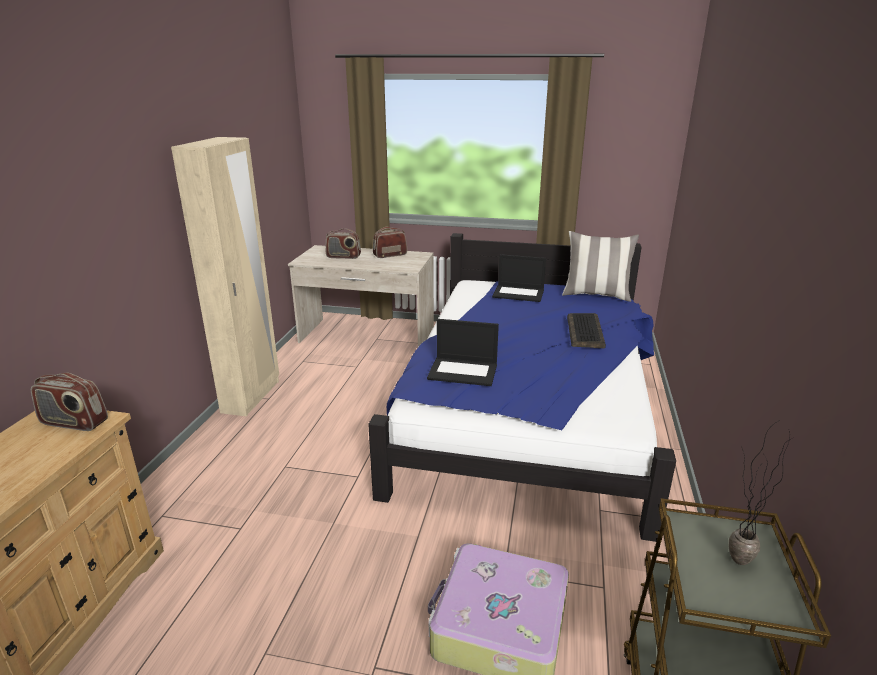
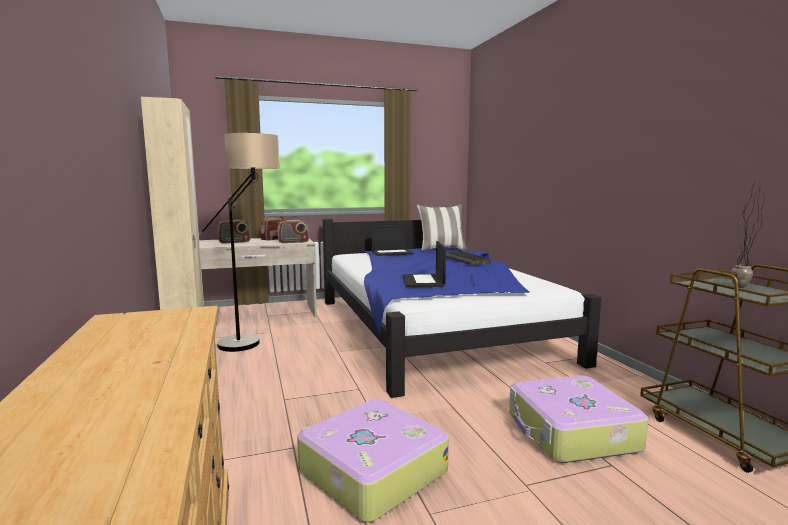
camera: 30 degrees left, 15 degrees down
(74, 423) = (163, 317): radio -> radio (293, 242)
(269, 583) = (371, 471): none -> suitcase
(322, 384) = (251, 346): none -> floor lamp
(463, 371) = (423, 281): laptop -> laptop turned 105 degrees clockwise

